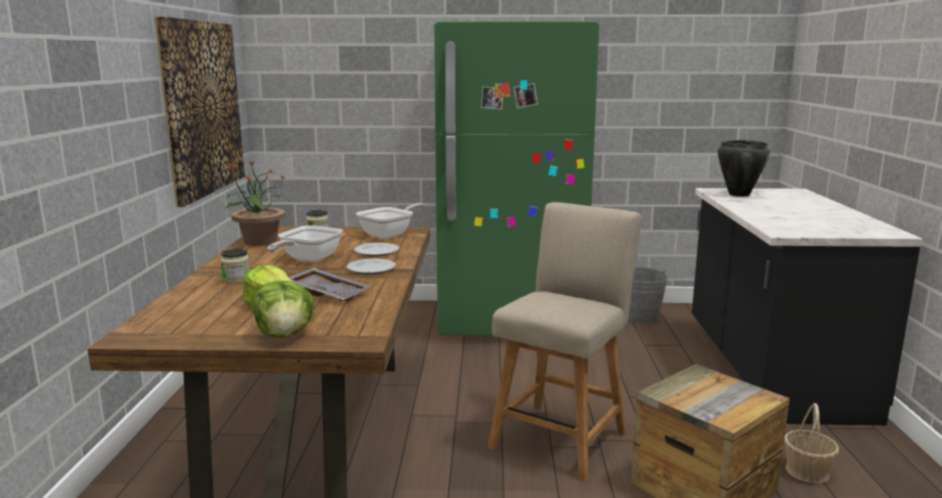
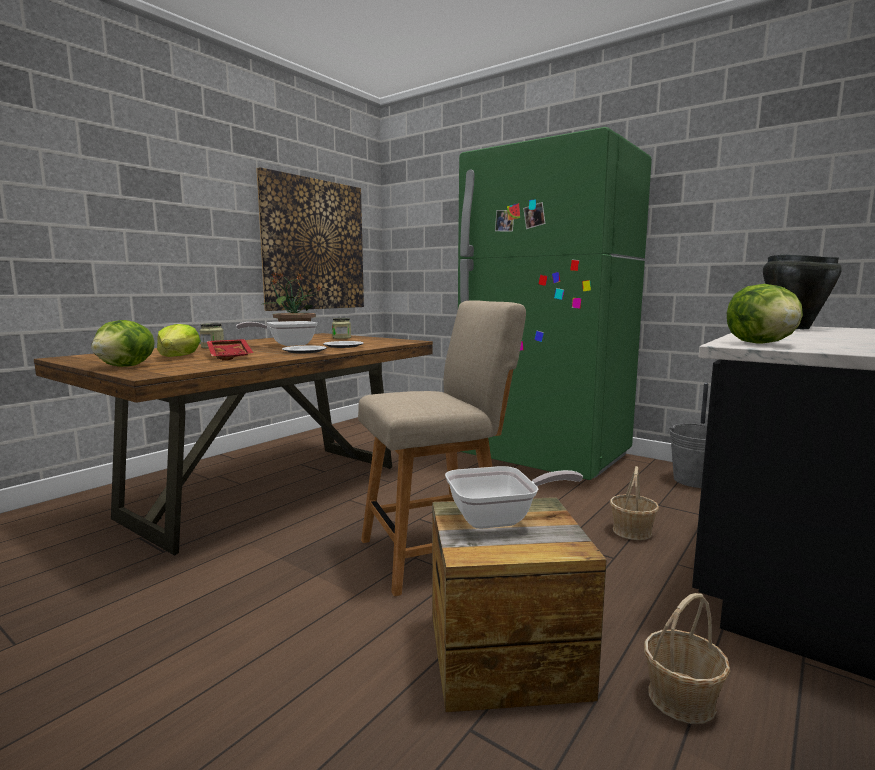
camera: 35 degrees right, 5 degrees down
(329, 293) = (231, 356): grey tray -> red tray
(390, 234) = (388, 341): frying pan -> frying pan (500, 519)
(656, 373) = (632, 531): none -> basket
(791, 228) = (762, 343): none -> lettuce

